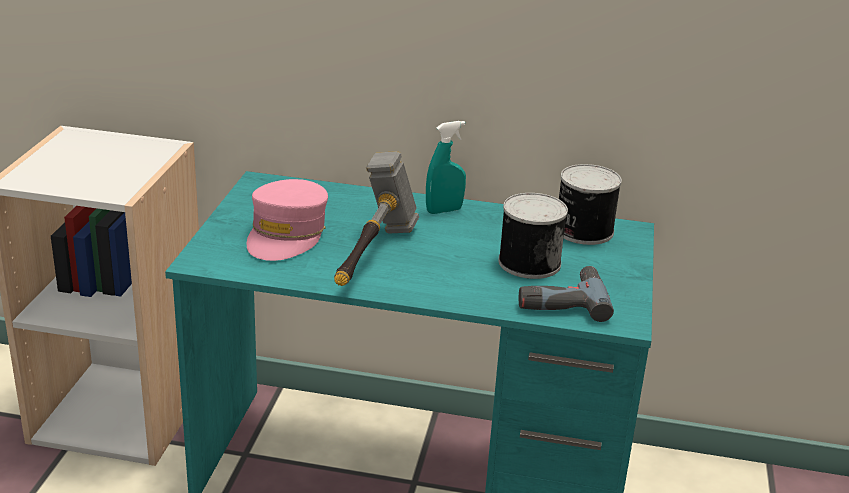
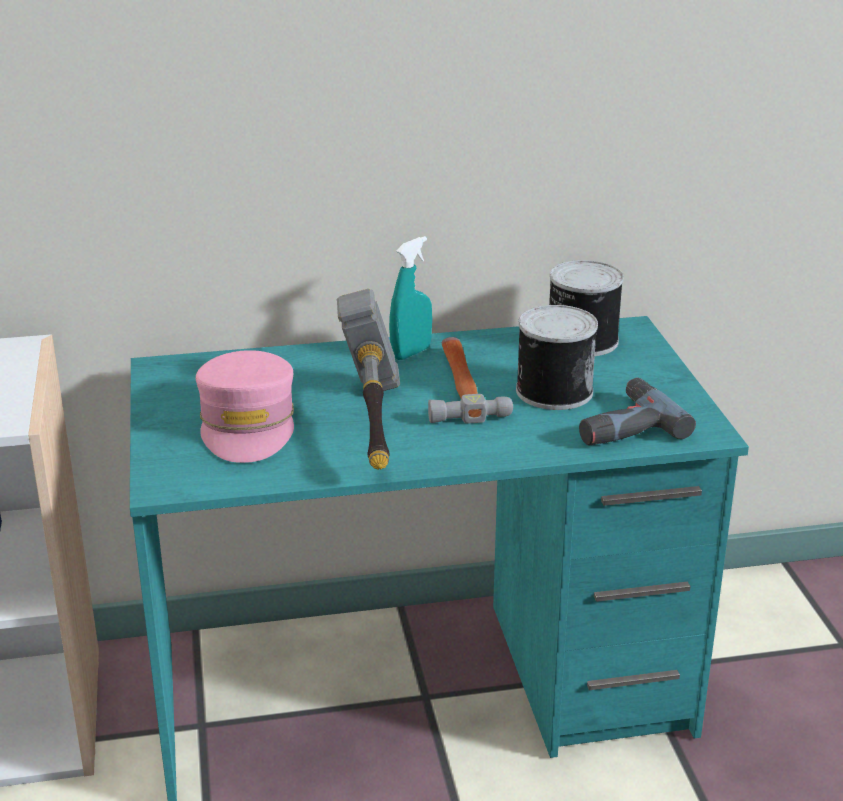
camera: 20 degrees left, 0 degrees up
(460, 242) = (460, 386): none -> hammer

